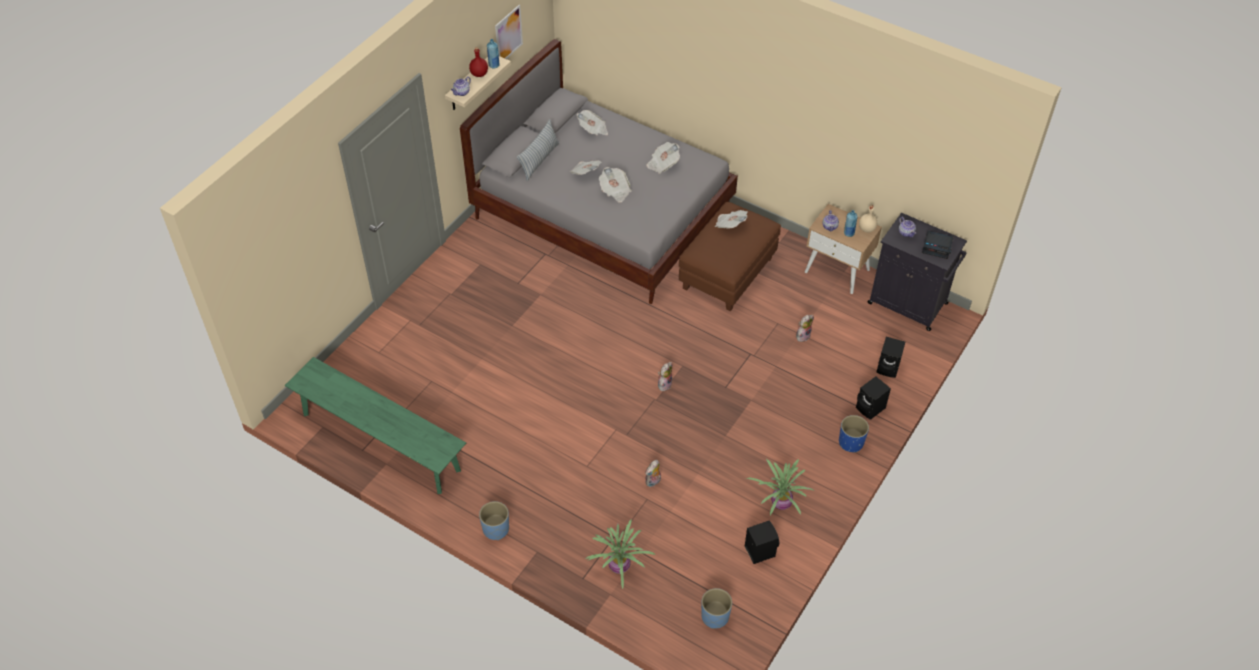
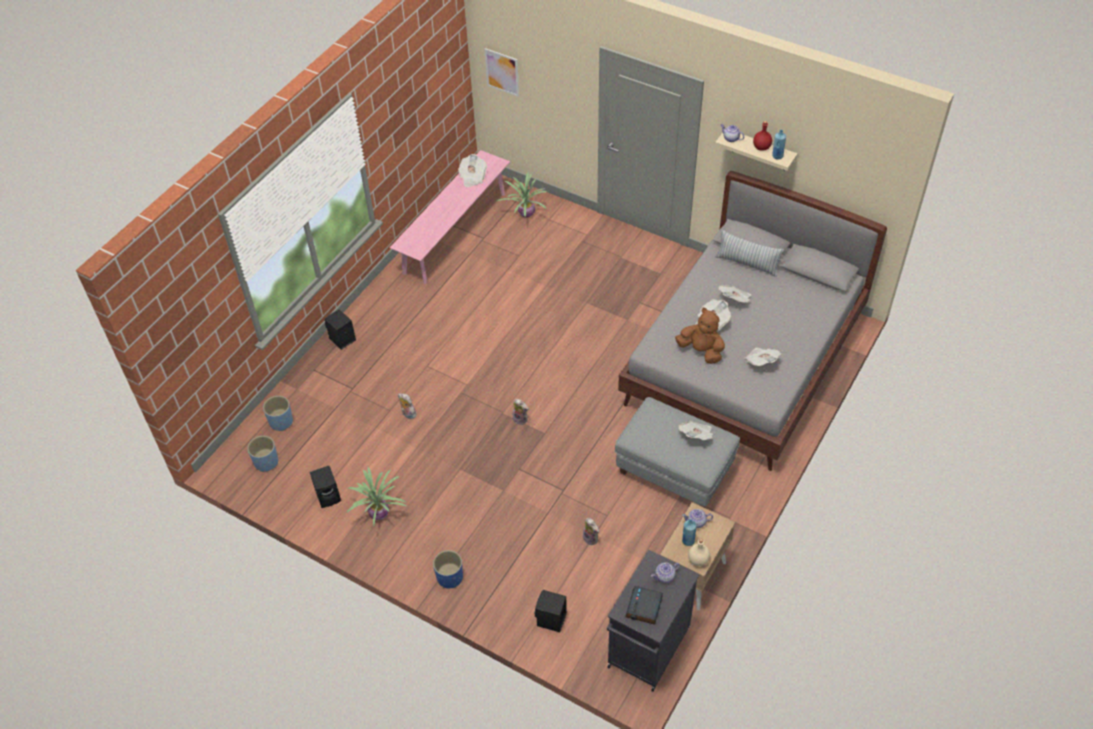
camera: 90 degrees right, 0 degrees up
(380, 442) = (455, 232): green bench -> pink bench
(495, 529) = (365, 311): blue planter -> blue planter (281, 421)
(508, 34) = (826, 160): picture -> picture (502, 72)
(593, 130) = (803, 302): newspaper -> newspaper (472, 177)
(618, 567) = (321, 393): potted plant -> potted plant (525, 213)
(647, 201) = (701, 351): none -> brown plush toy
(727, 272) = (675, 470): brown ottoman -> grey ottoman
(871, 408) = (494, 599): black speaker -> black speaker (341, 339)

